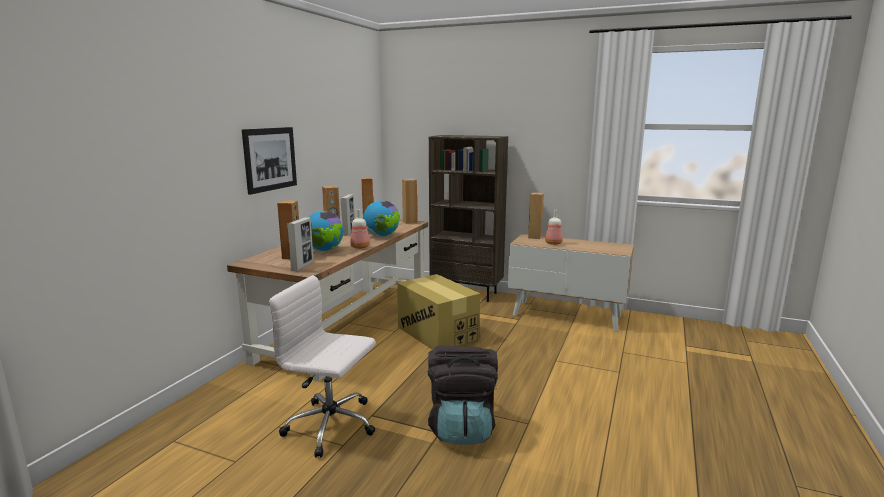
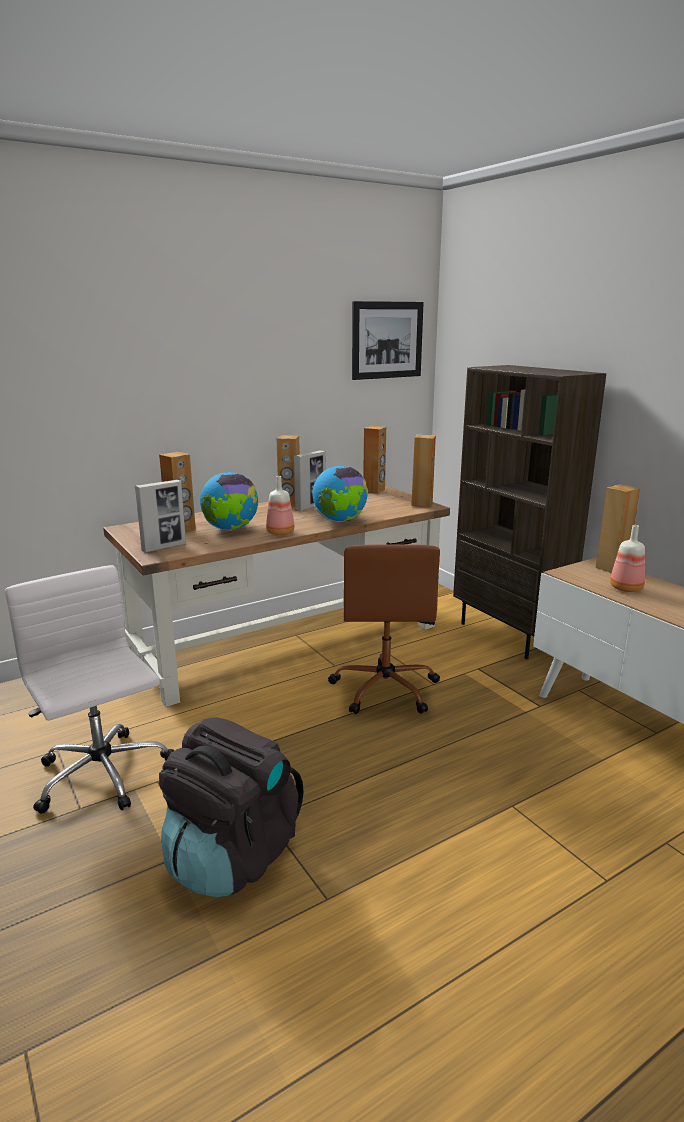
camera: 35 degrees right, 5 degrees up
(270, 159) = (190, 391): picture -> picture (387, 340)
(437, 333) = (385, 689): cardboard box -> brown office chair

